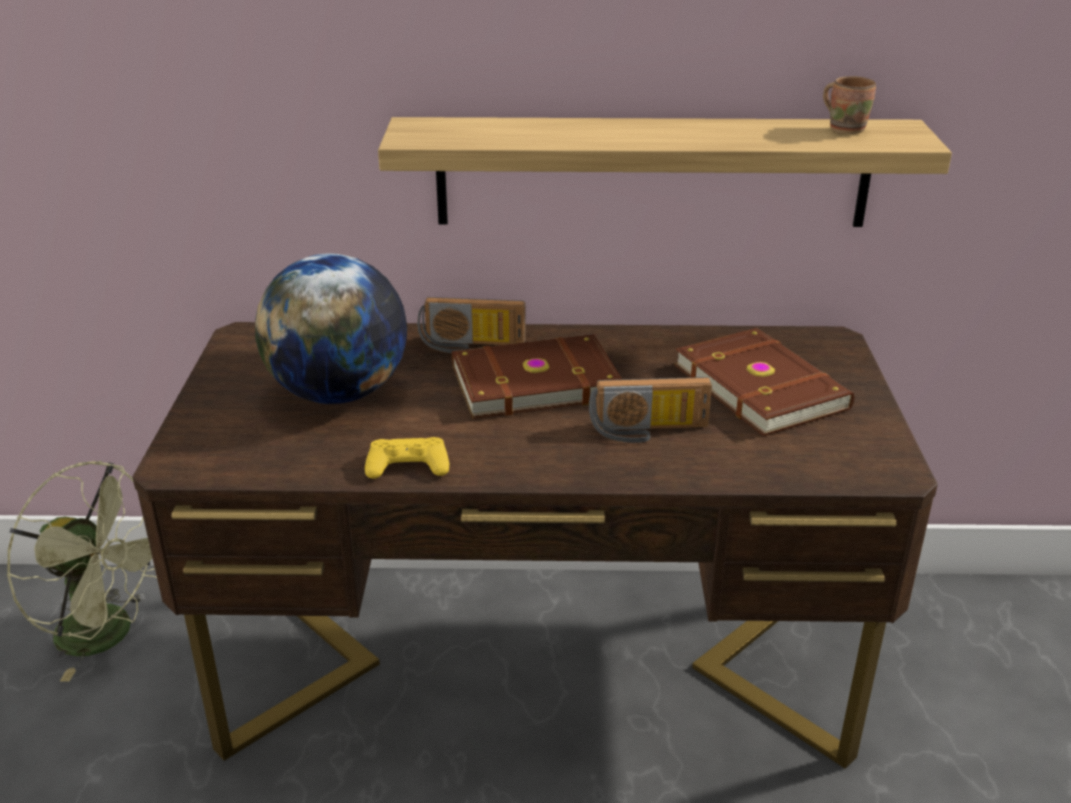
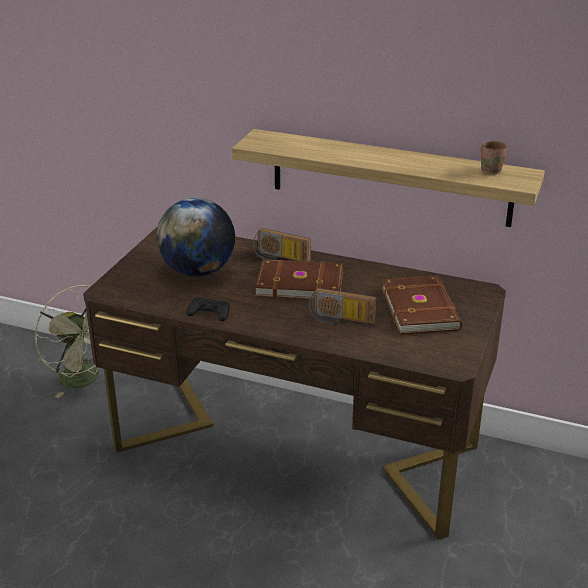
camera: 20 degrees right, 0 degrees up
(408, 465) = (209, 313): yellow game controller -> black game controller

